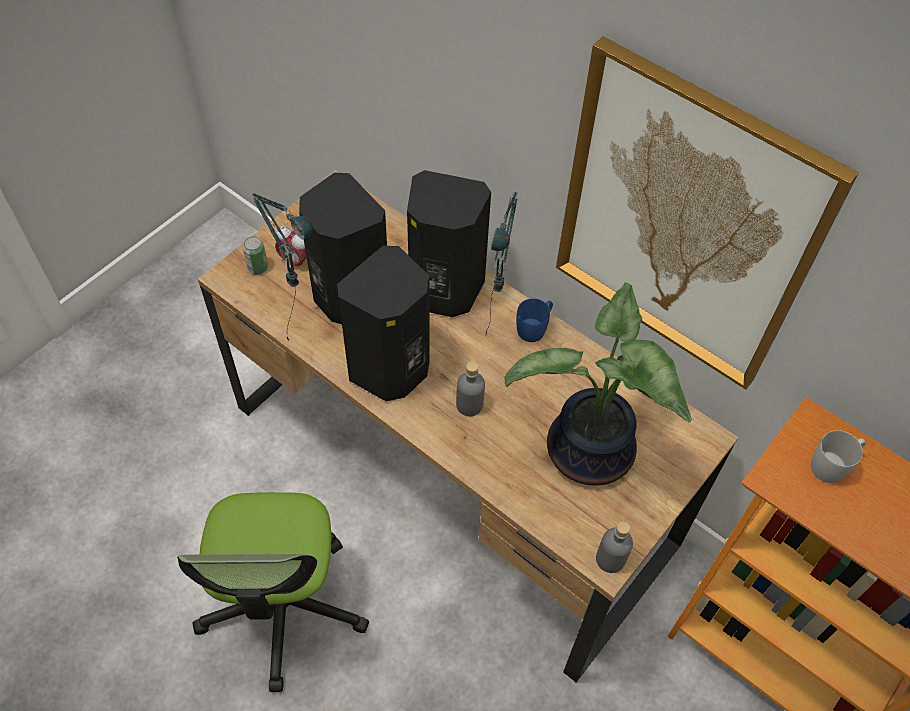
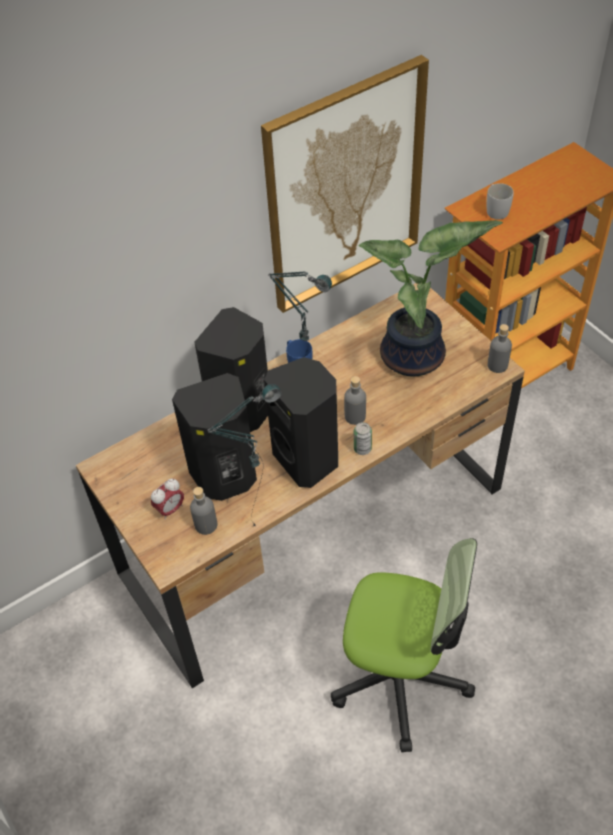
camera: 70 degrees left, 5 degrees down
(258, 268) = (166, 539): can -> can (362, 449)
(282, 296) = (206, 525): none -> grey bottle

